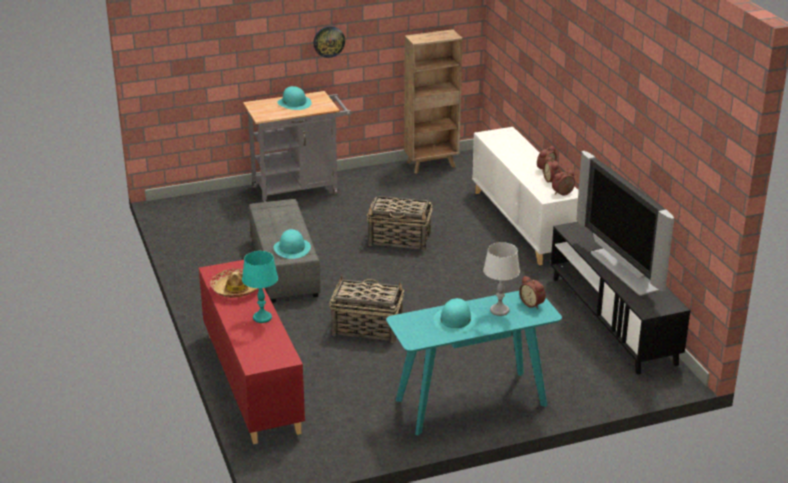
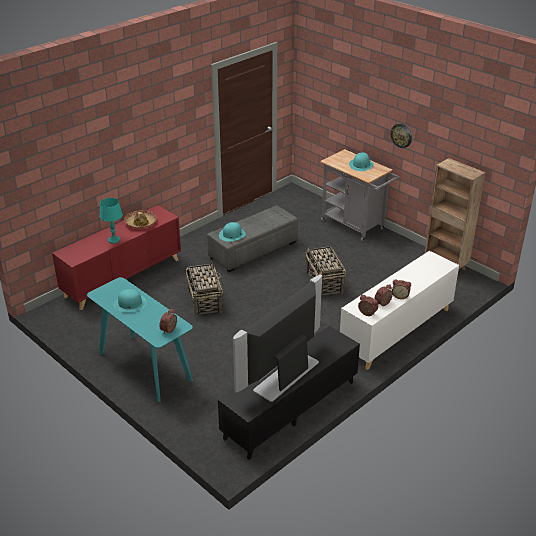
camera: 65 degrees right, 5 degrees up
(499, 310) = (152, 318): grey table lamp -> none

